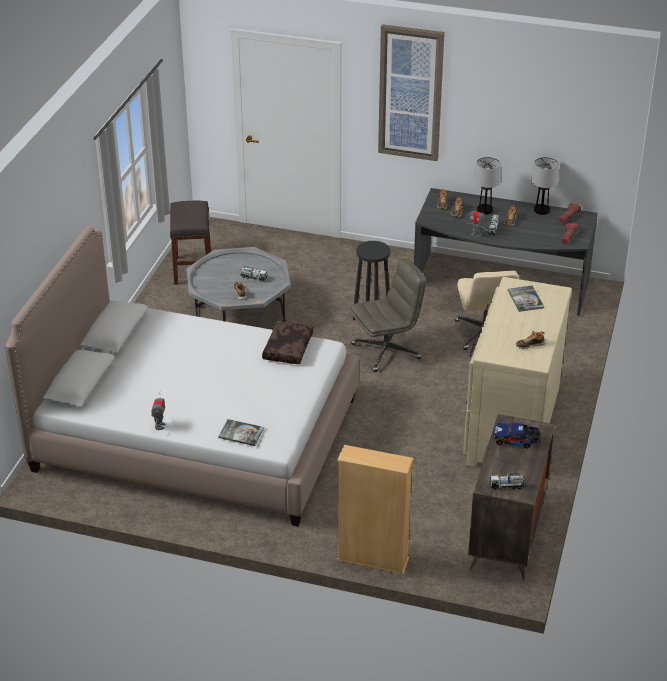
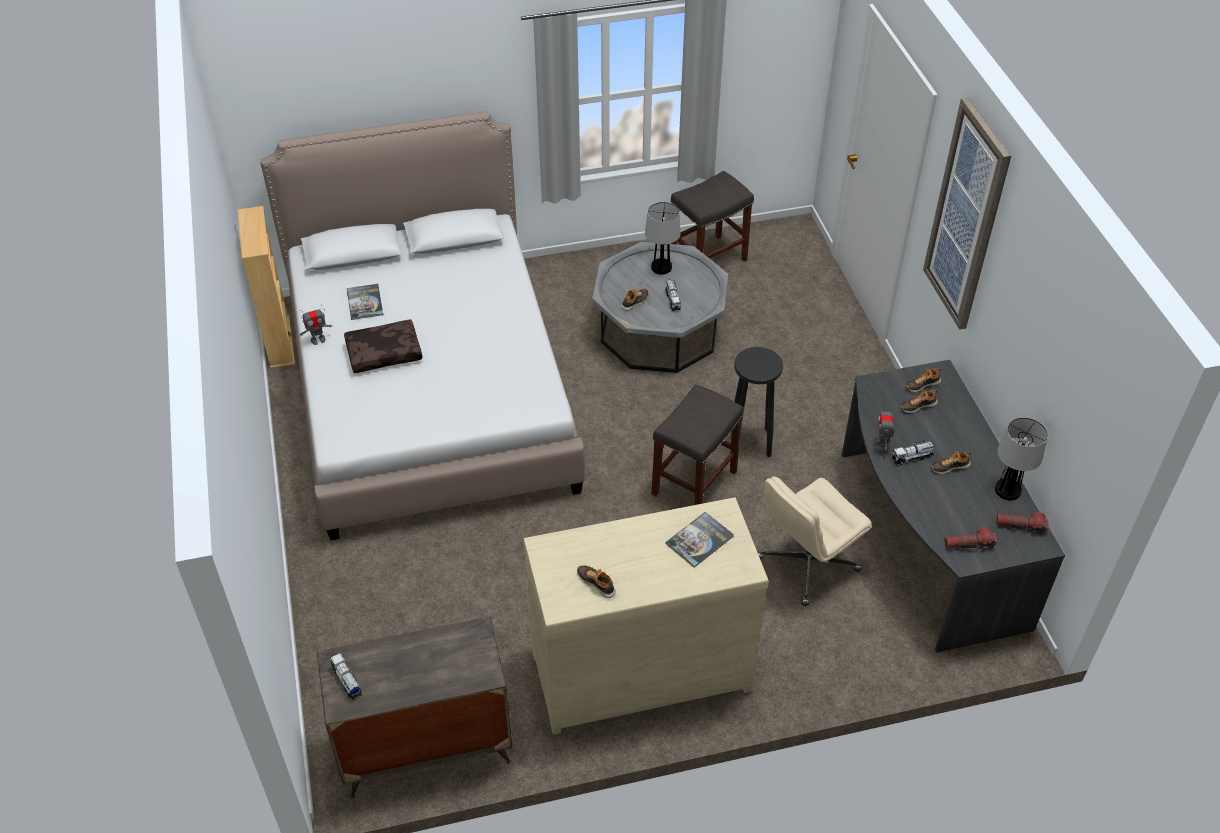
camera: 60 degrees right, 10 degrees up
(241, 433) = (340, 405): book -> book (365, 302)
(287, 348) = (521, 377): brown pillow -> brown pillow (384, 352)
(373, 559) = (311, 630): beige bookcase -> beige bookcase (279, 342)
(386, 351) = (694, 484): grey office chair -> grey stool
(484, 210) = (948, 431): table lamp -> table lamp (661, 267)
(516, 441) = (445, 657): toy truck -> none

